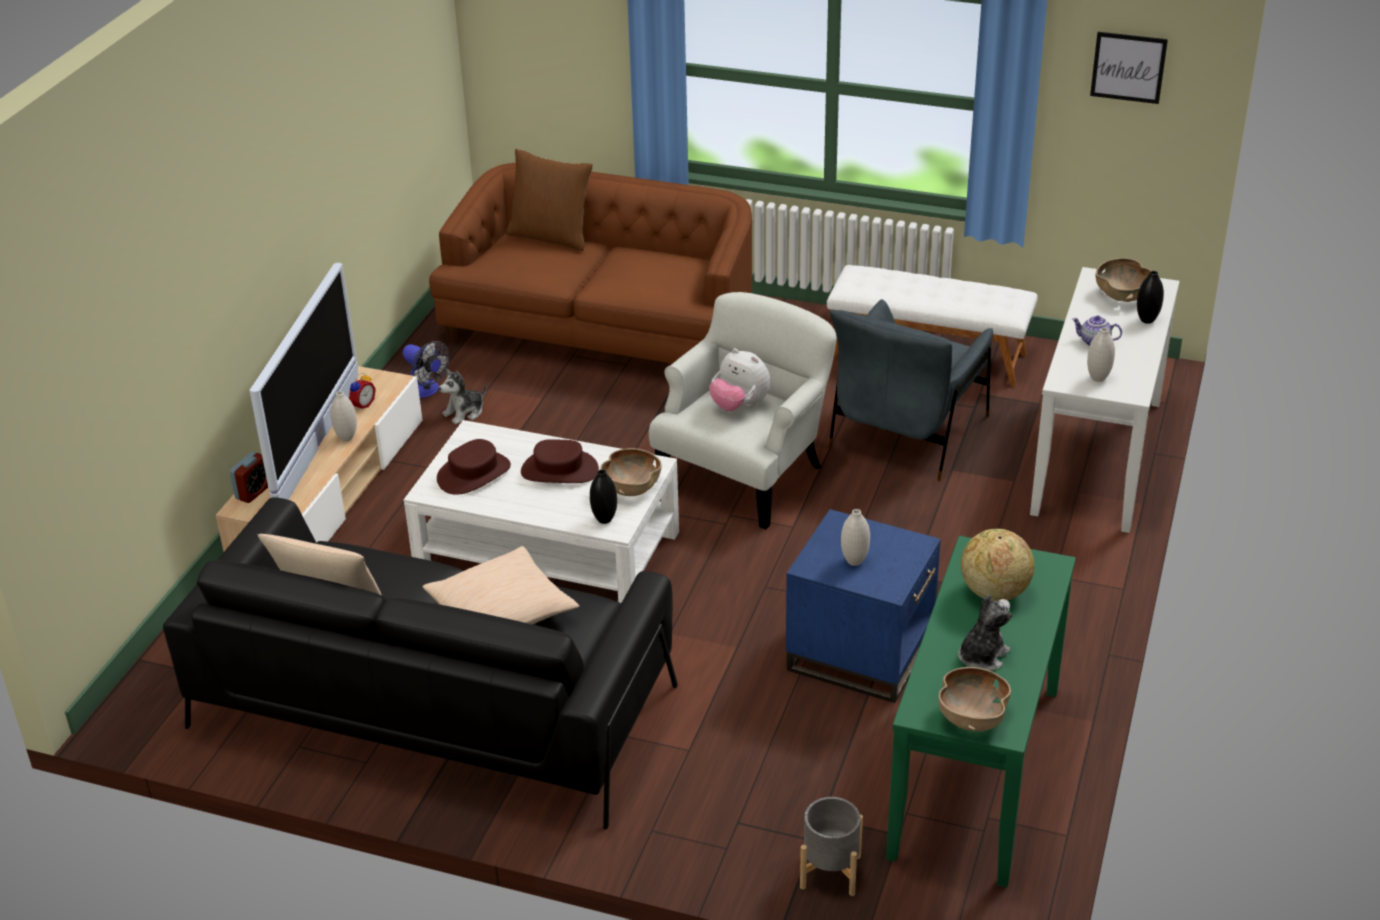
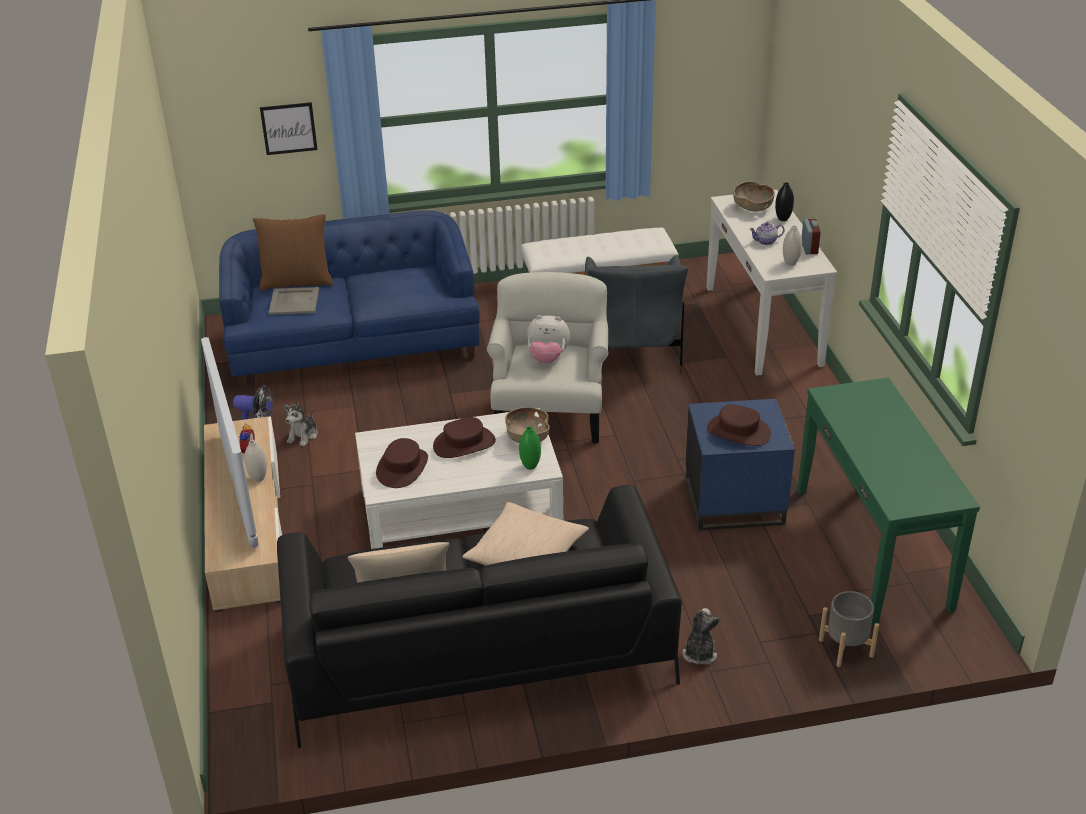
camera: 30 degrees left, 0 degrees up
(253, 492) = (220, 544): alarm clock -> alarm clock (809, 248)
(526, 257) = (294, 301): none -> grey tray
(602, 330) = (354, 344): brown sofa -> blue sofa
(604, 519) = (530, 466): black vase -> green vase
(854, 561) = (738, 432): white vase -> brown hat
(971, 717) = (930, 497): brown bowl -> none
(982, 656) = (898, 458): plush toy -> plush toy (699, 653)
(994, 592) = (864, 416): globe -> none
(1128, 67) = (707, 48): picture -> picture (289, 128)

